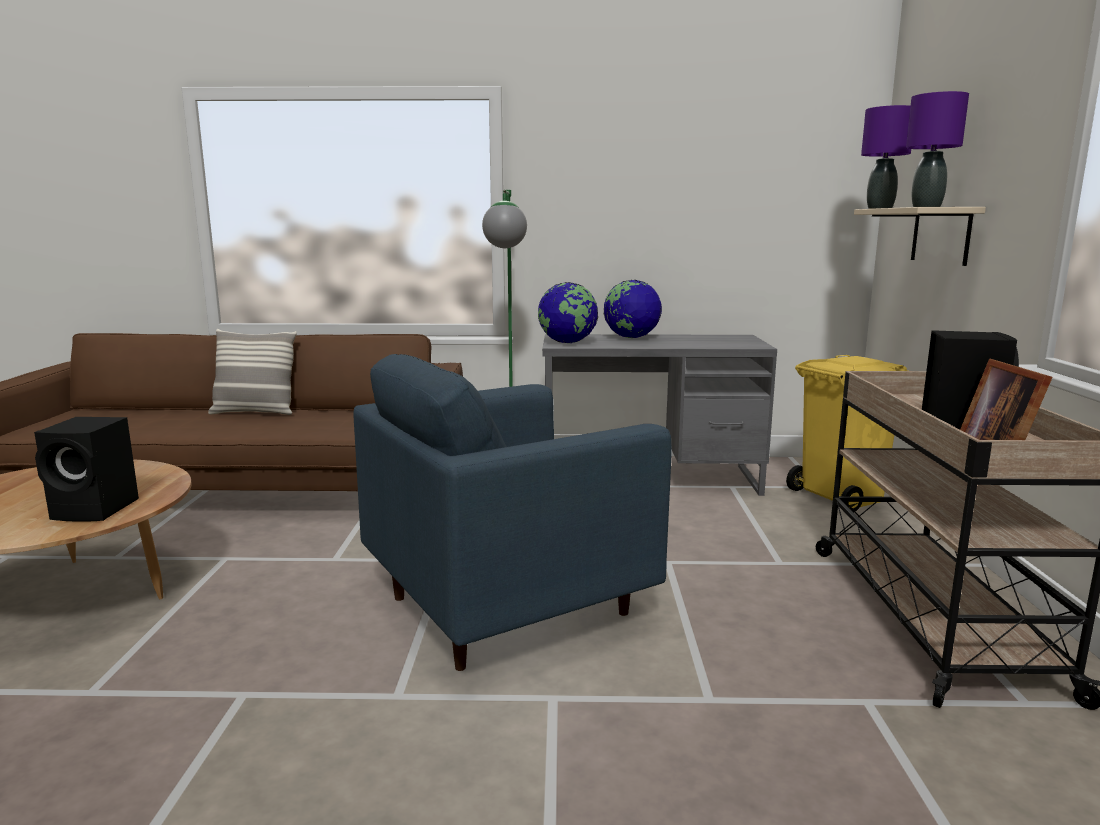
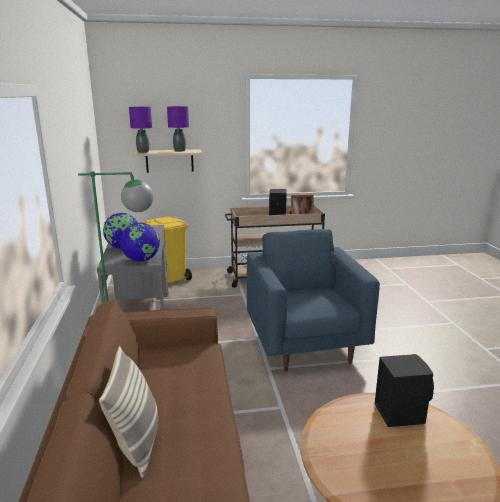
camera: 100 degrees left, 5 degrees up
(508, 605) = (305, 345): blue armchair -> blue armchair turned 150 degrees counterclockwise

